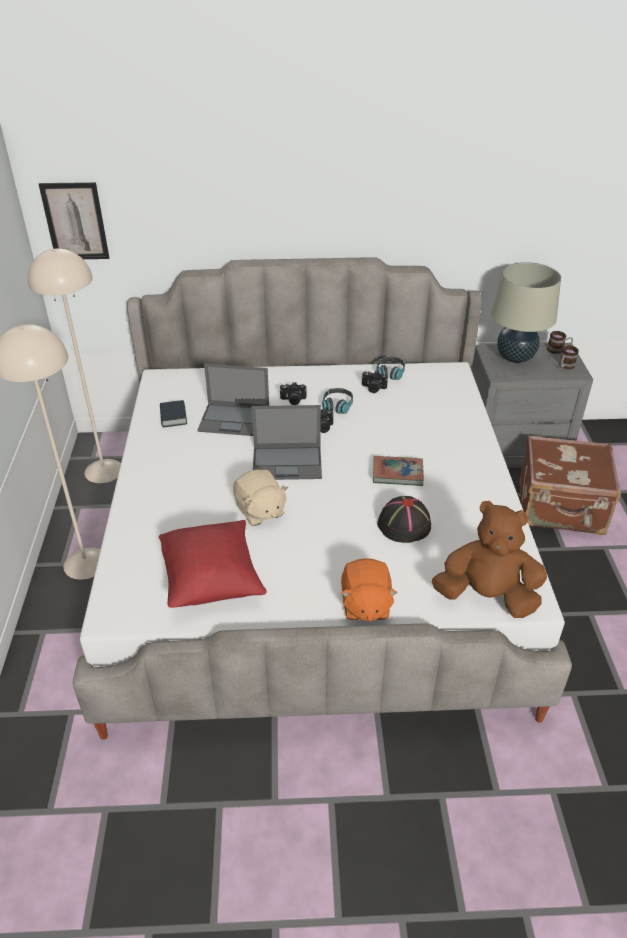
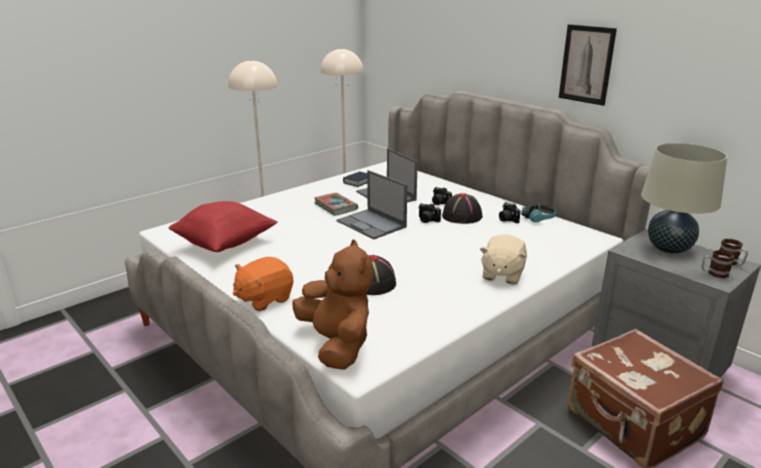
camera: 50 degrees right, 15 degrees down
(75, 221) = (383, 46): picture -> picture (586, 64)
(260, 511) = (310, 234): beige plush toy -> beige plush toy (502, 274)
(337, 405) = (462, 216): headphones -> black hat
(397, 473) = (425, 261): book -> book (335, 206)

